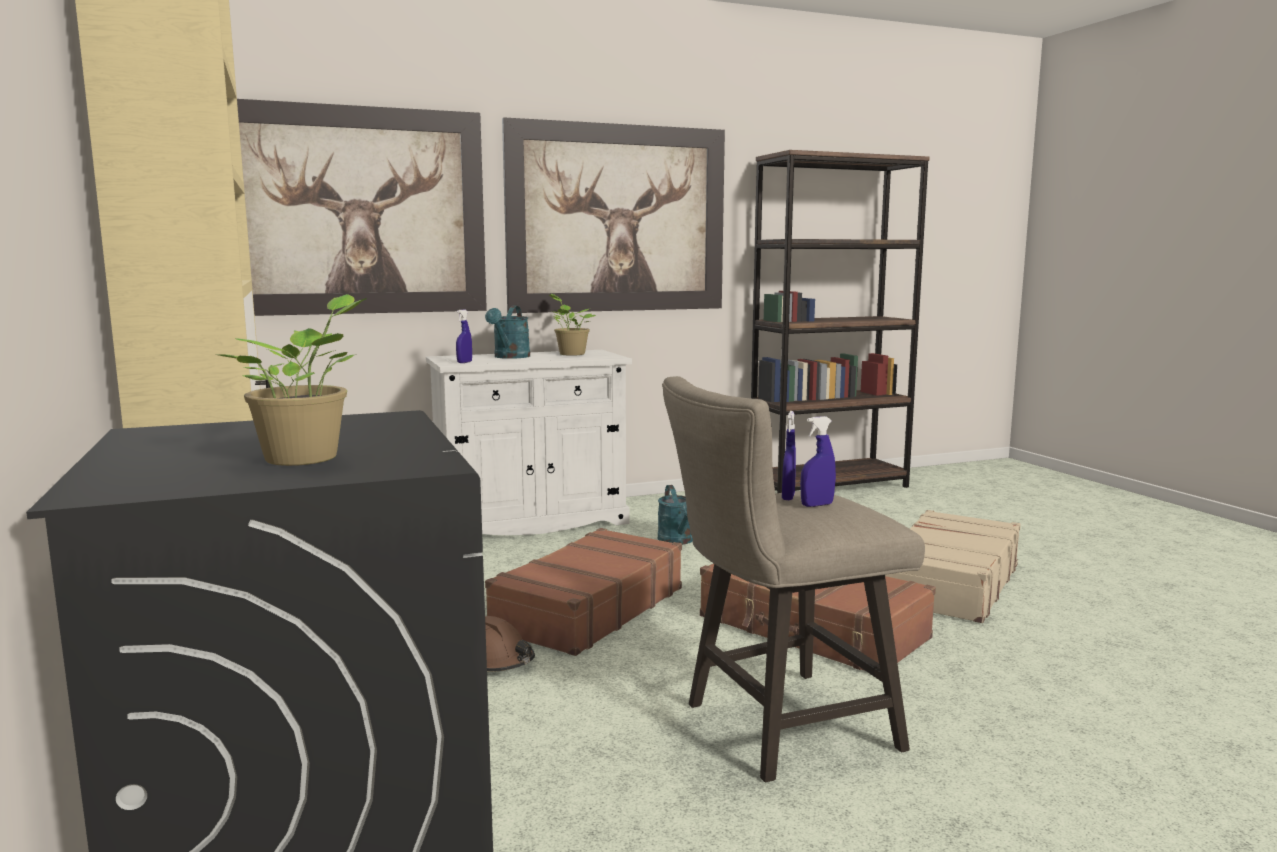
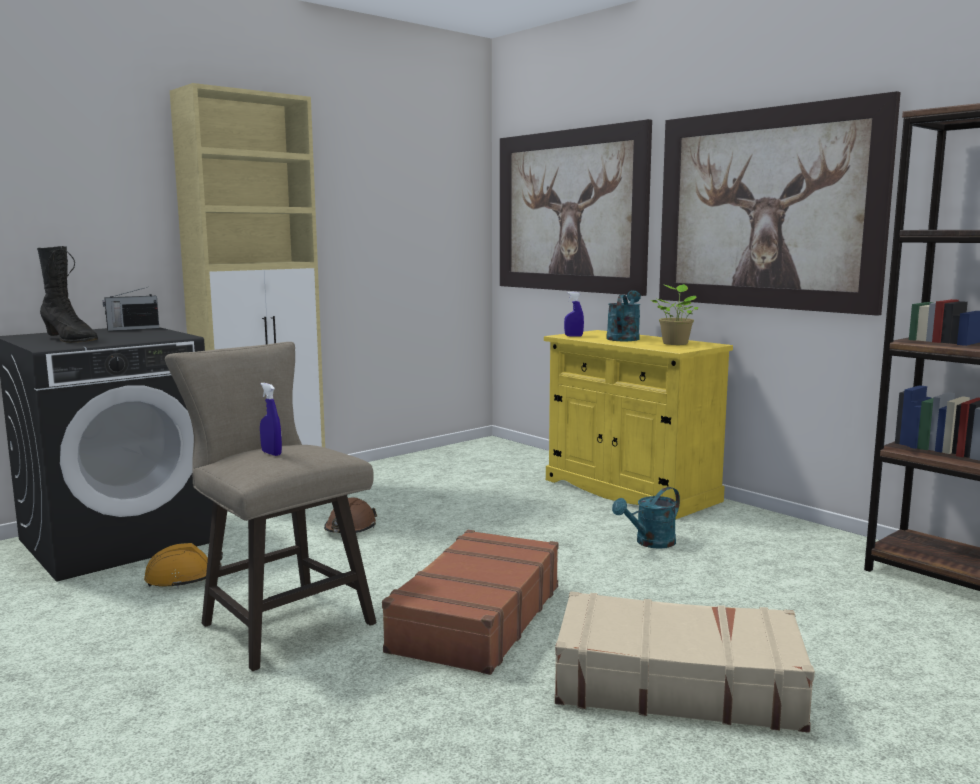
camera: 70 degrees right, 0 degrees up
(174, 434) = (132, 329): none -> radio
(307, 459) = (70, 340): potted plant -> black boot
(510, 357) = (624, 338): turquoise watering can -> turquoise watering can turned 120 degrees clockwise
(531, 522) = (630, 490): white cabinet -> yellow cabinet
(584, 797) = (183, 578): none -> orange hard hat
(588, 609) = (454, 537): brown suitcase -> none
(788, 497) = (293, 447): blue spray bottle -> none

